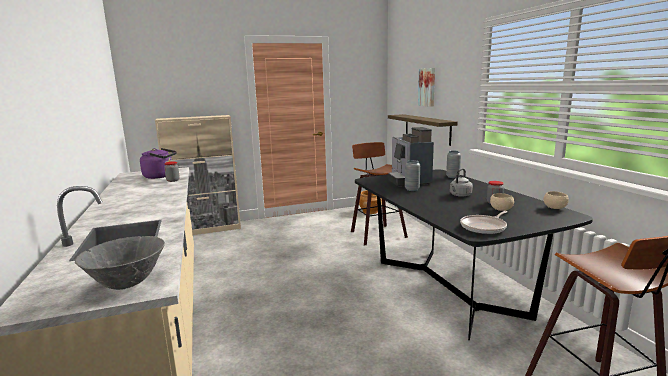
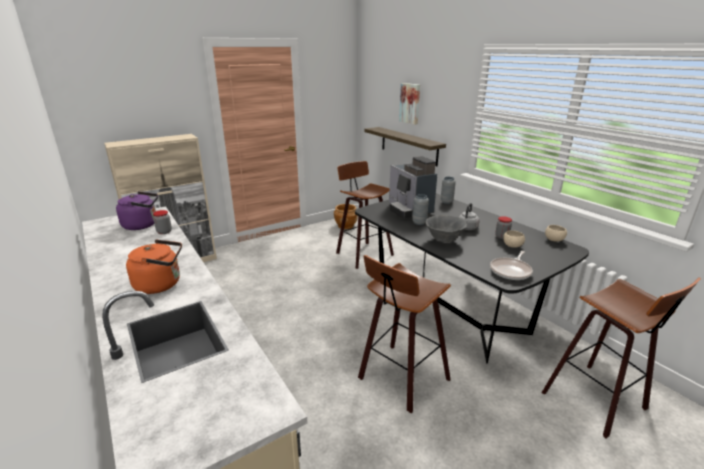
camera: 15 degrees left, 10 degrees up
(127, 284) = (241, 409): grey bowl -> grey bowl (444, 240)
(140, 208) = (161, 284): none -> orange kettle
(366, 341) = (400, 379): none -> stool

